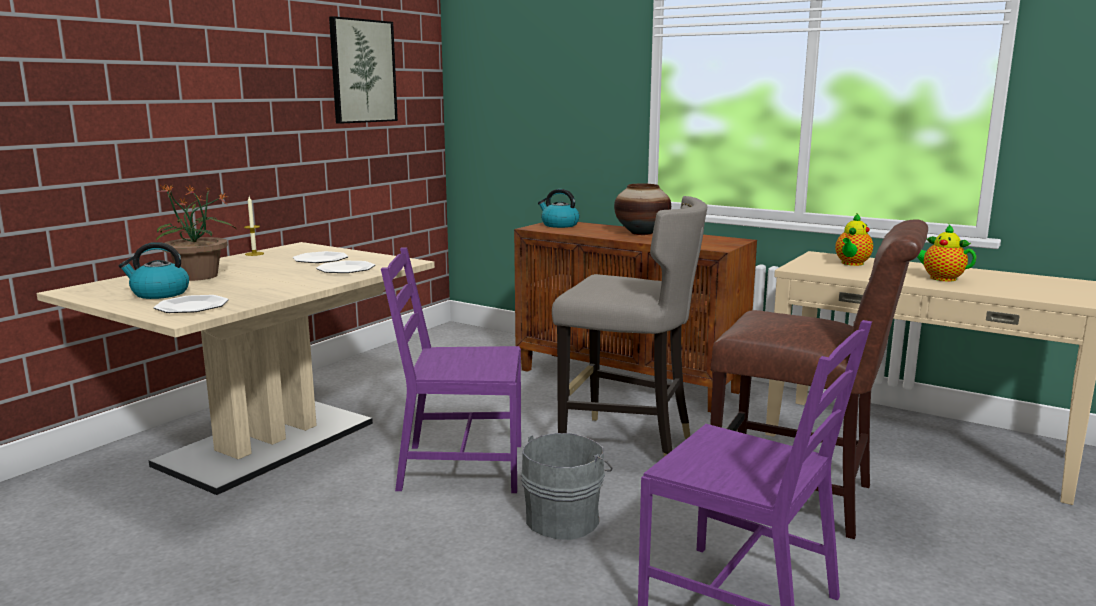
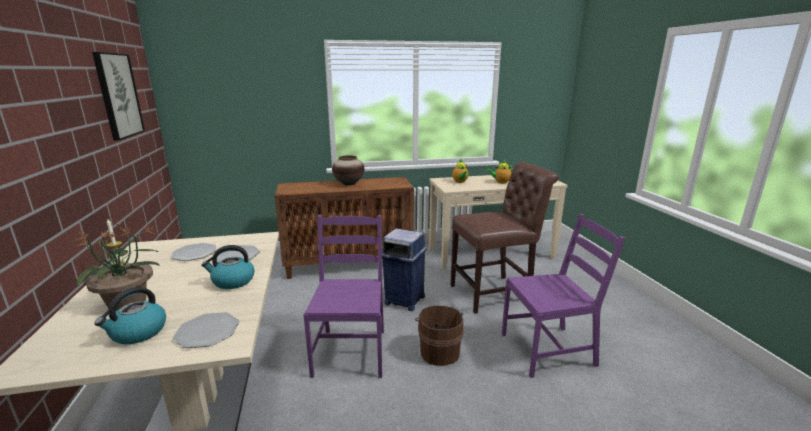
camera: 45 degrees left, 5 degrees up
(460, 467) = (350, 351): purple chair -> purple chair turned 135 degrees clockwise
(559, 225) = (293, 187): kettle -> kettle (233, 281)
(565, 518) = (439, 351): grey bucket -> brown bucket
(627, 446) = (404, 300): grey stool -> blue trash can

